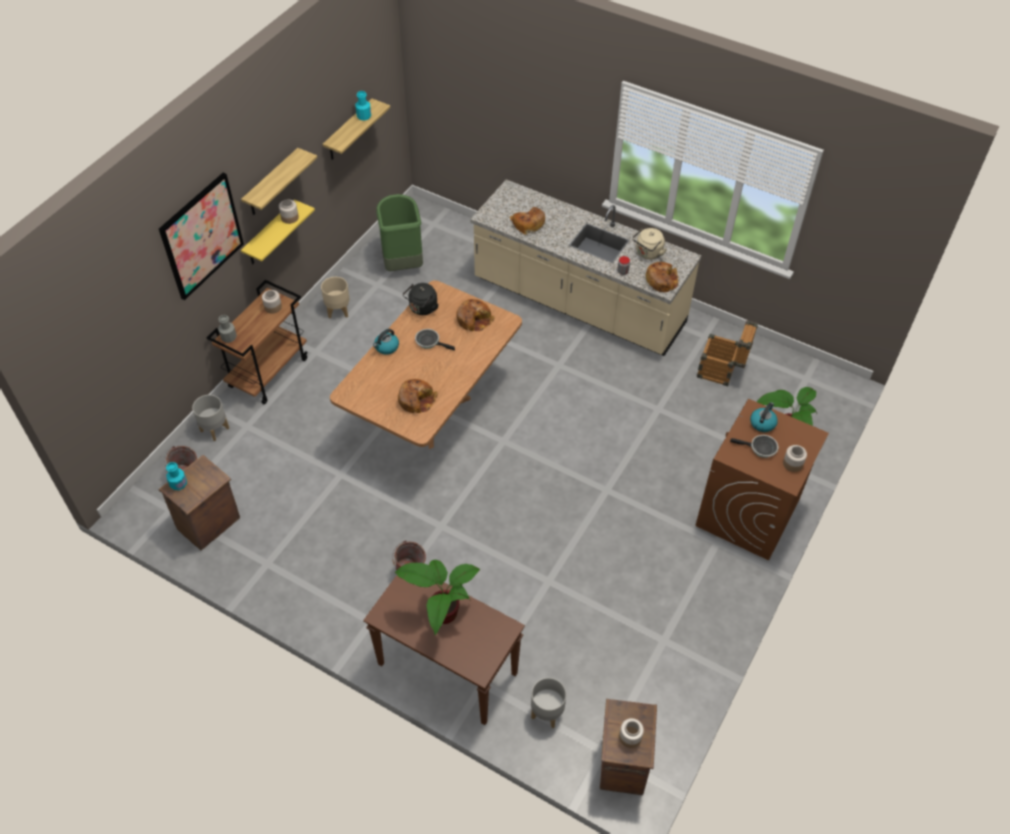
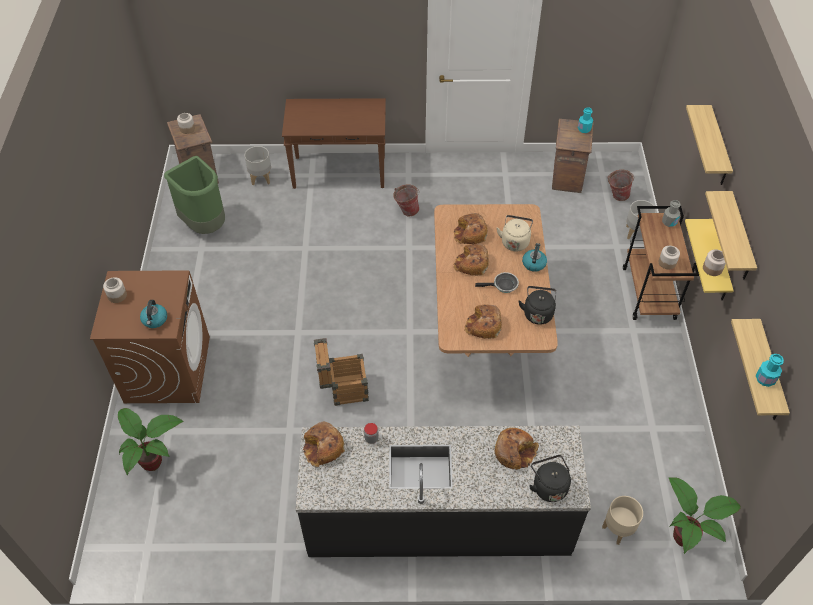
camera: 150 degrees right, 0 degrees up
(201, 236) = (717, 148): picture -> shelf
(338, 311) = (657, 379): beige planter -> beige planter (618, 529)
(402, 264) = (654, 467): green trash can -> green trash can (205, 225)
(440, 372) = (471, 264): none -> bread
(441, 615) = (339, 118): potted plant -> potted plant (685, 537)
(522, 198) = (548, 486): none -> black kettle
(578, 303) = (438, 517): beige counter -> black counter
(648, 253) = (357, 479): beige kettle -> beige kettle (515, 241)
(721, 372) = (243, 506): crate -> crate (343, 389)
(760, 448) = (150, 296): frying pan -> none

